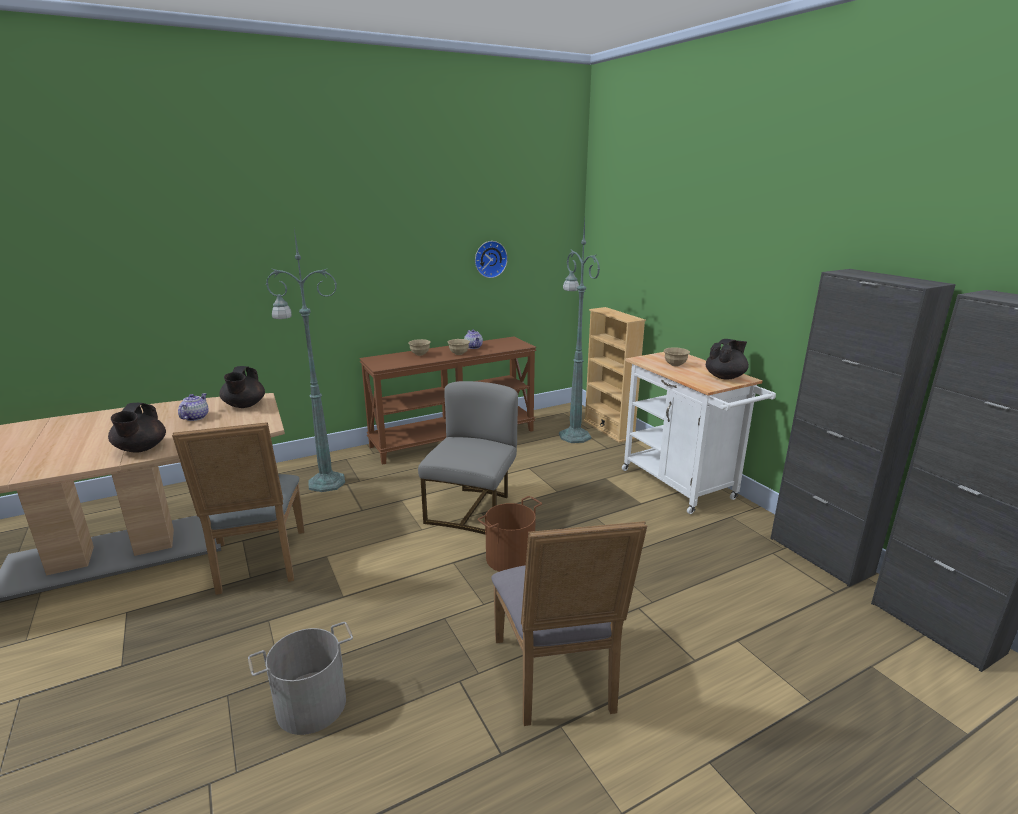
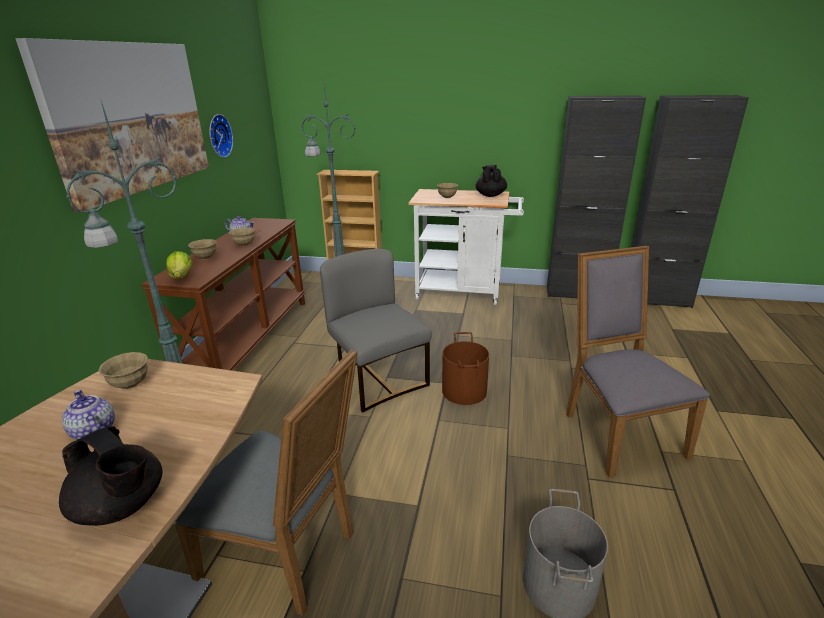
camera: 50 degrees left, 5 degrees up
(244, 405) = (130, 384): black teapot -> beige bowl
(381, 361) = (181, 277): none -> lettuce
(389, 238) = (131, 118): none -> picture
(558, 679) = (617, 431): grey chair -> grey chair turned 135 degrees counterclockwise

